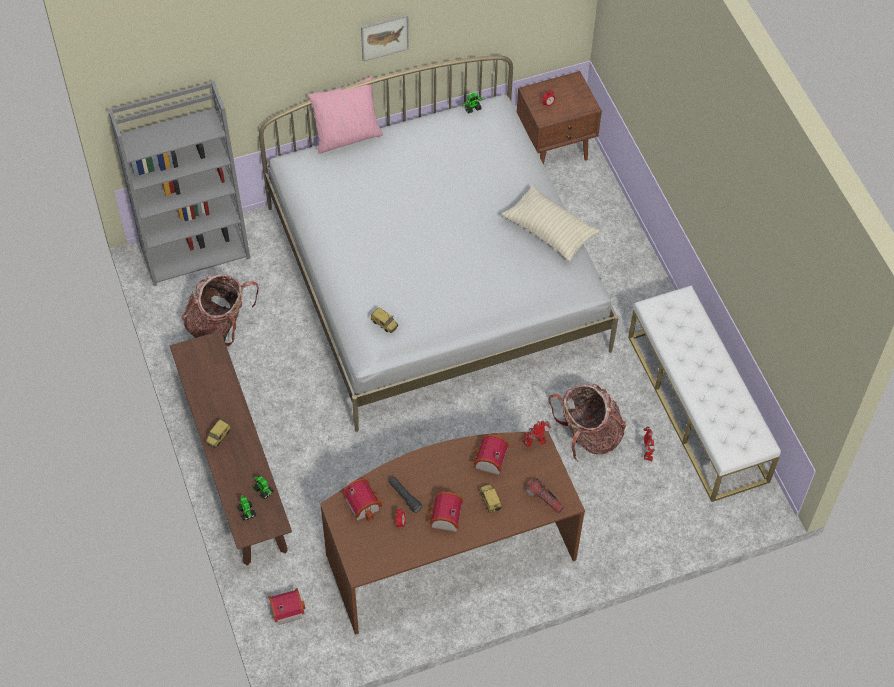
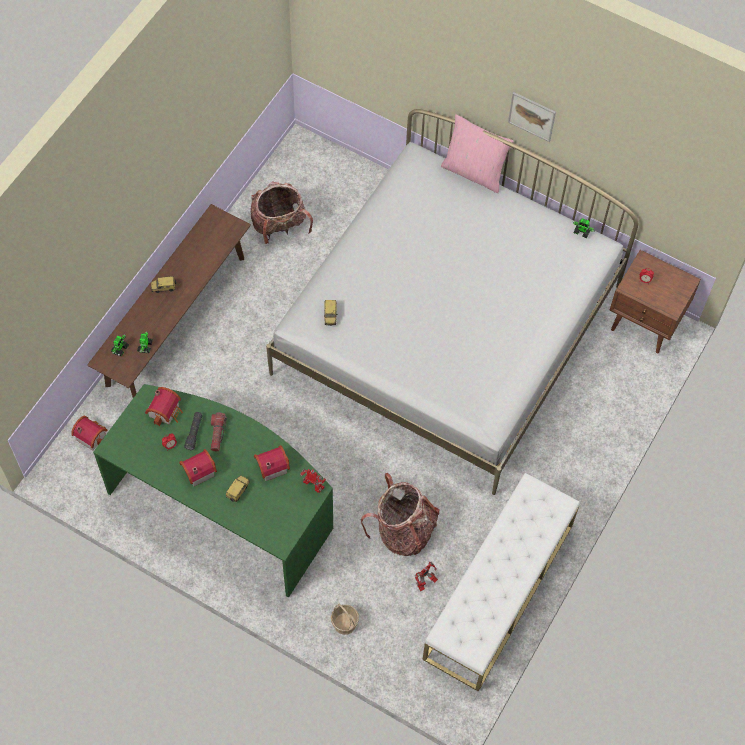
camera: 50 degrees right, 5 degrees up
(196, 250) = (327, 165): grey bookcase -> none
(448, 551) = (223, 505): brown desk -> green desk
(544, 499) = (271, 526): flashlight -> flashlight (217, 434)
(549, 231) = (517, 363): beige pillow -> none
(634, 535) = (344, 623): none -> basket

